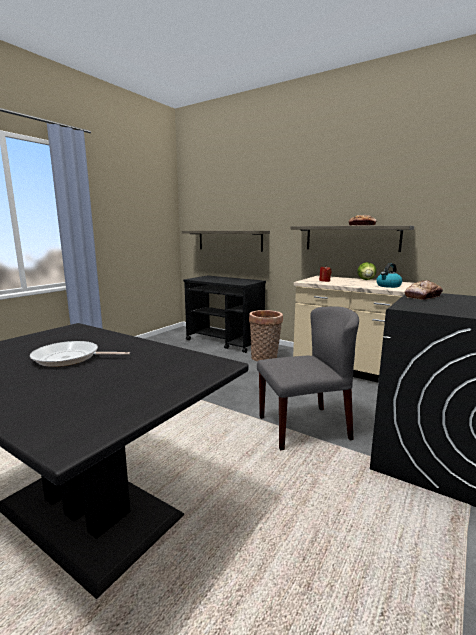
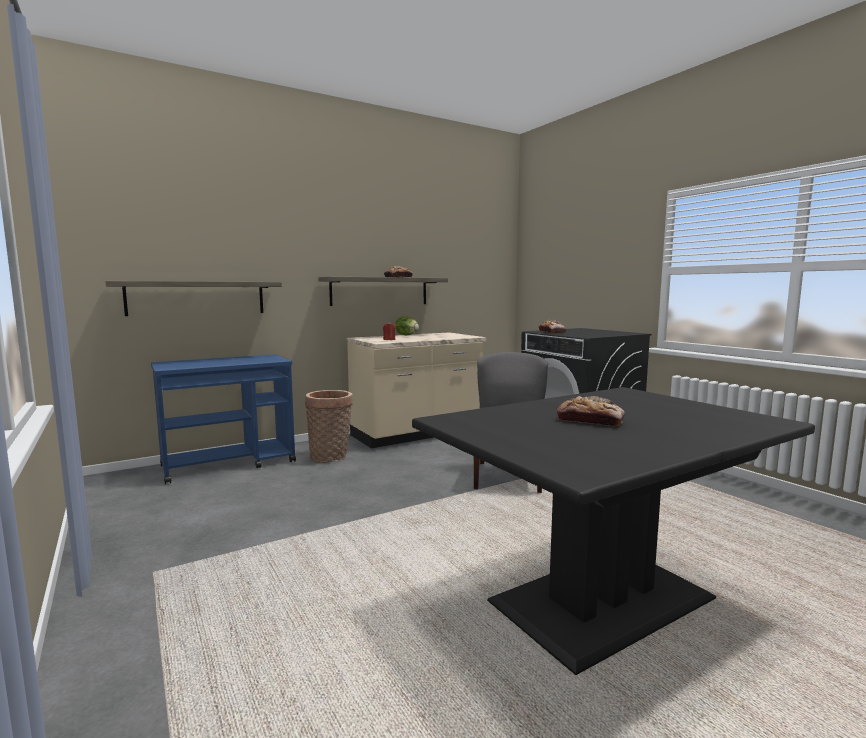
camera: 65 degrees left, 5 degrees down
(70, 358) = (590, 420): frying pan -> bread
(225, 341) = (229, 463): black cart -> blue cart
(388, 286) = (448, 336): kettle -> none

